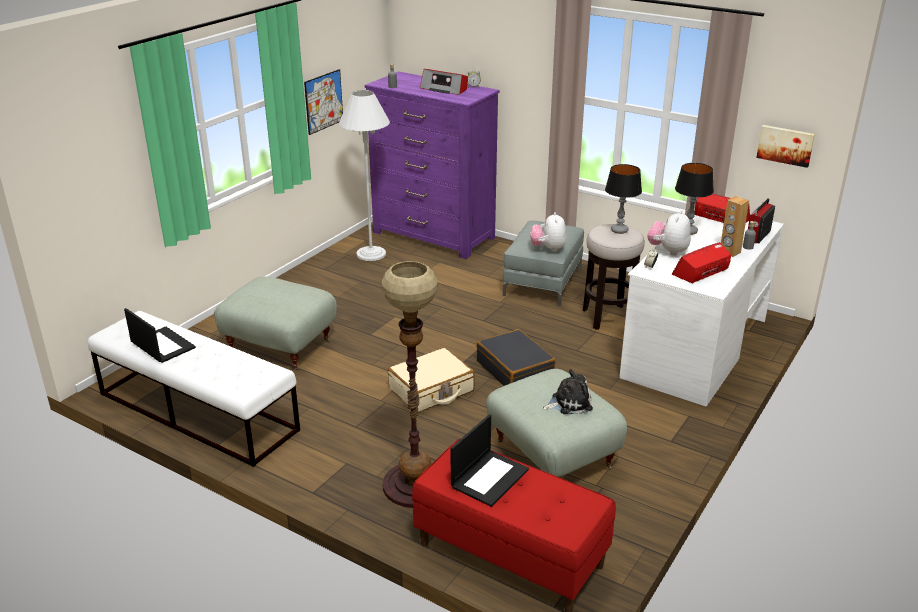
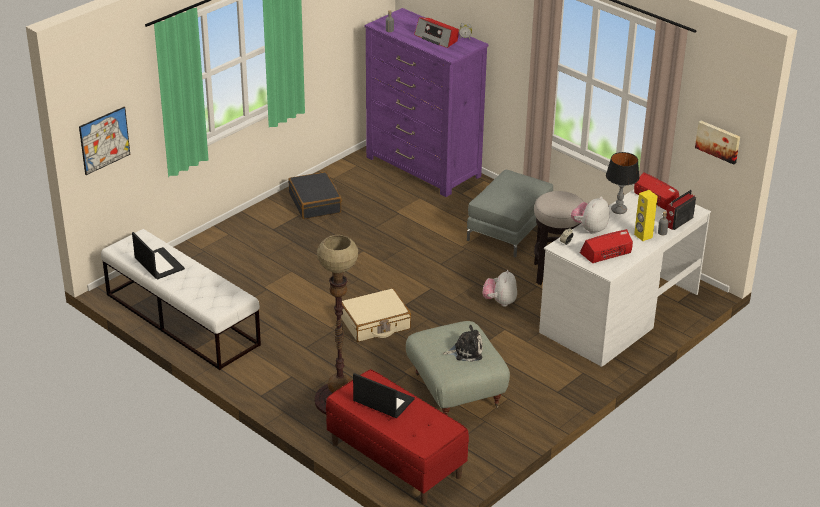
camera: 10 degrees right, 5 degrees up
(281, 345) = (258, 268): grey ottoman -> none
(323, 101) = (323, 40): picture -> picture (104, 140)
(371, 254) = (358, 182): white floor lamp -> none
(489, 477) = (382, 400): laptop -> laptop turned 105 degrees counterclockwise
(515, 370) = (452, 314): black suitcase -> black suitcase (315, 203)
(548, 248) = (508, 204): plush toy -> plush toy (500, 302)
(619, 230) = (564, 199): table lamp -> none
(729, 252) = (643, 236): brown speaker -> yellow speaker

